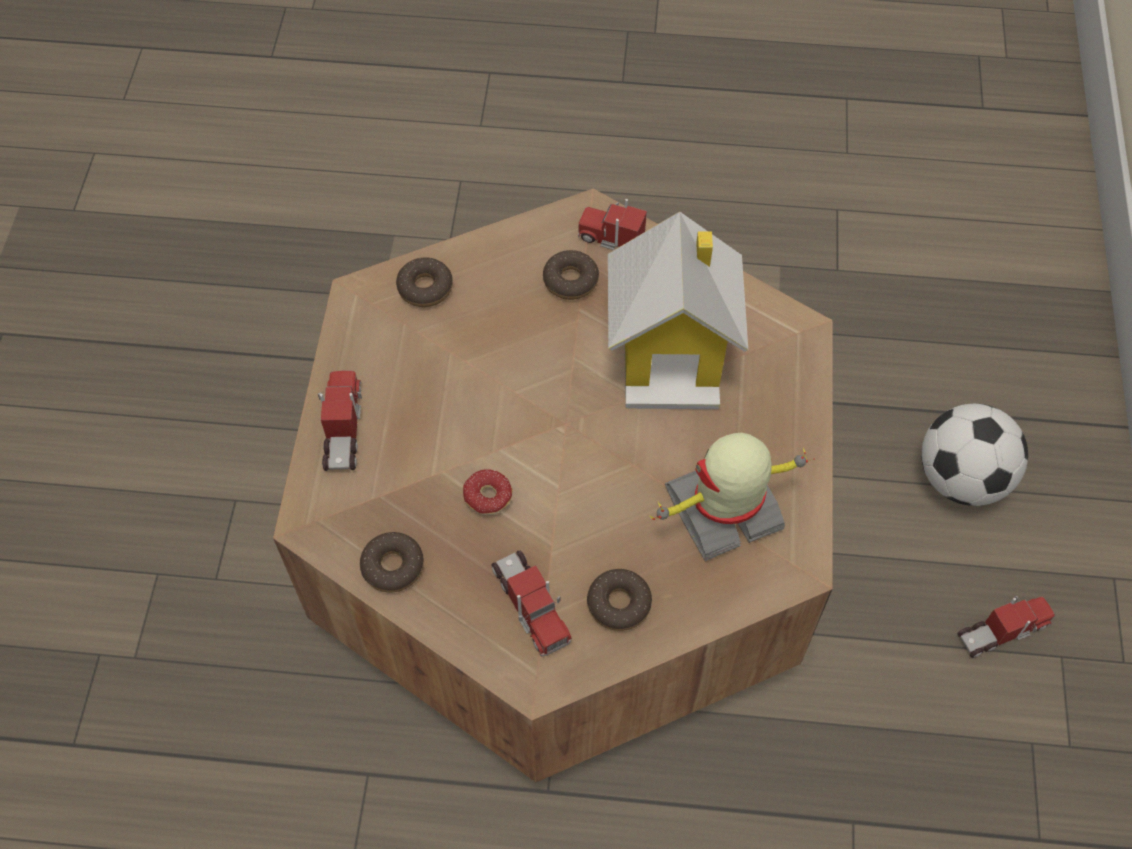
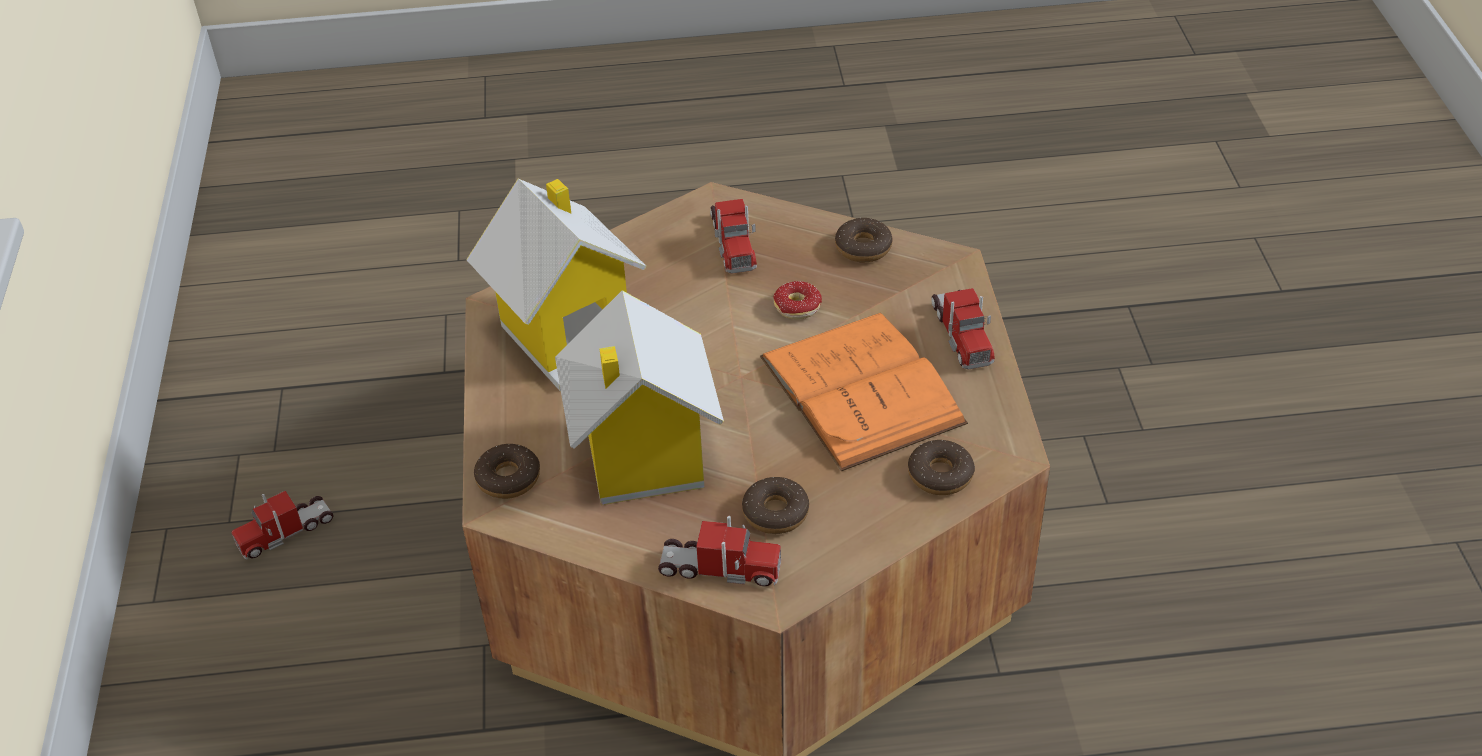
camera: 170 degrees right, 15 degrees down
(459, 385) = (861, 390): none -> orange book
(530, 605) = (733, 243): toy truck -> toy truck turned 150 degrees counterclockwise
(619, 604) = (656, 256): donut -> donut (508, 478)
(725, 512) = (569, 333): toy robot -> toy house
(961, 478) = (305, 672): football -> none

